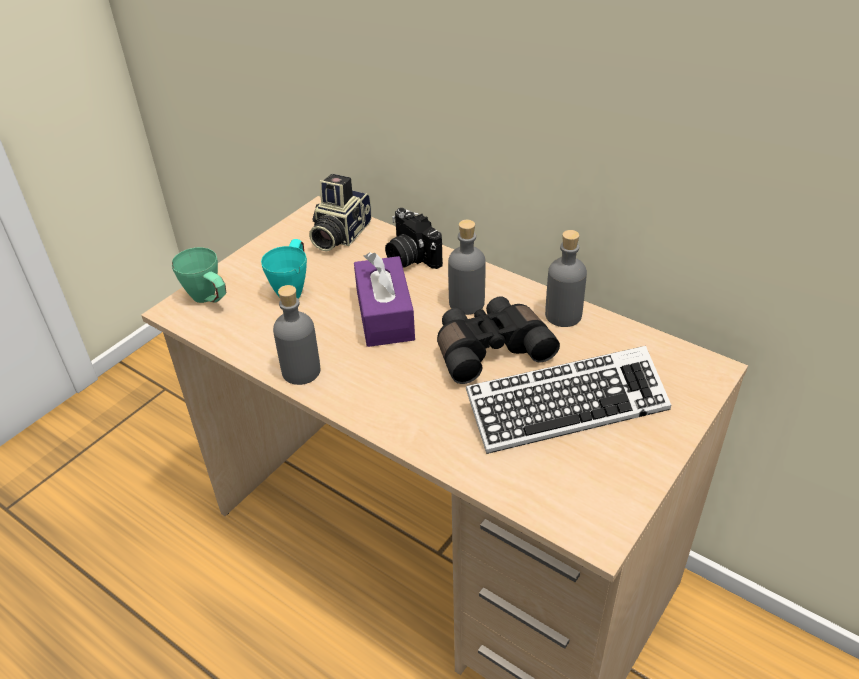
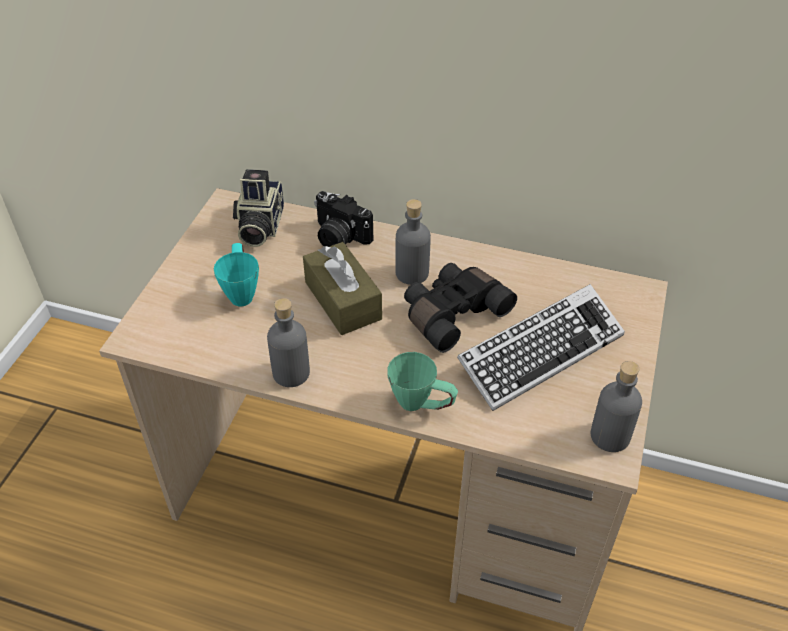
camera: 20 degrees left, 5 degrees up
(209, 300) = (163, 321): green mug -> green mug (422, 405)
(385, 315) = (343, 300): purple tissue box -> brown tissue box
(563, 315) = (501, 267): grey bottle -> grey bottle (609, 436)

